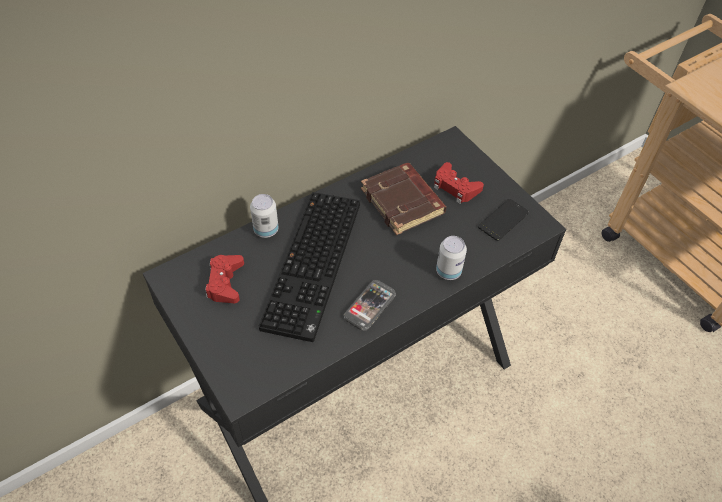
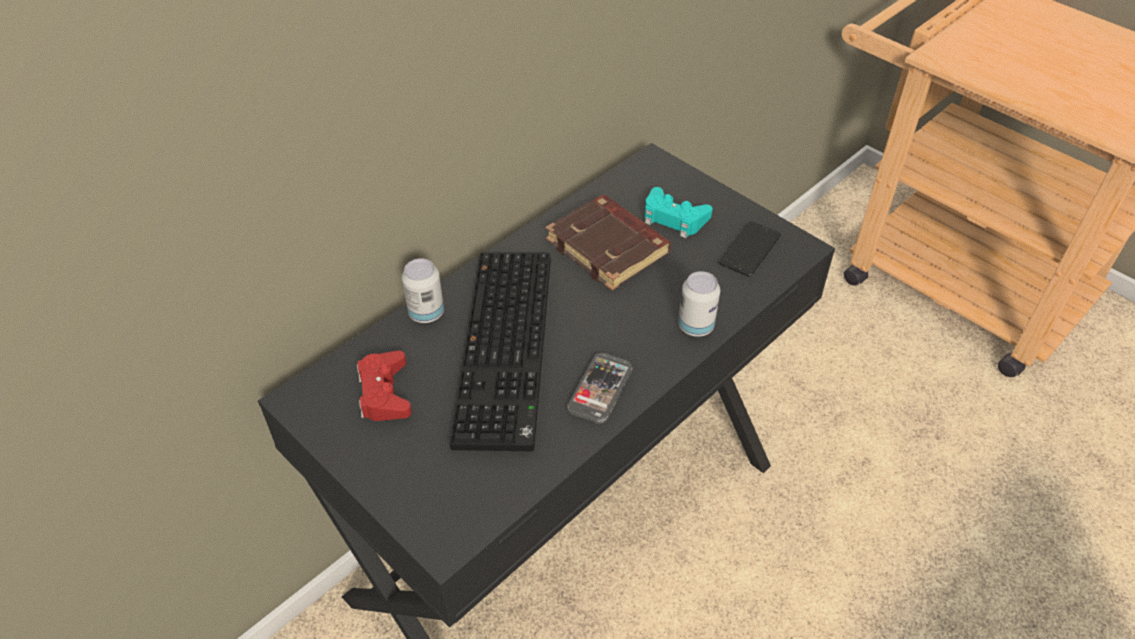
camera: 10 degrees left, 5 degrees down
(455, 187) = (674, 218): red game controller -> turquoise game controller

